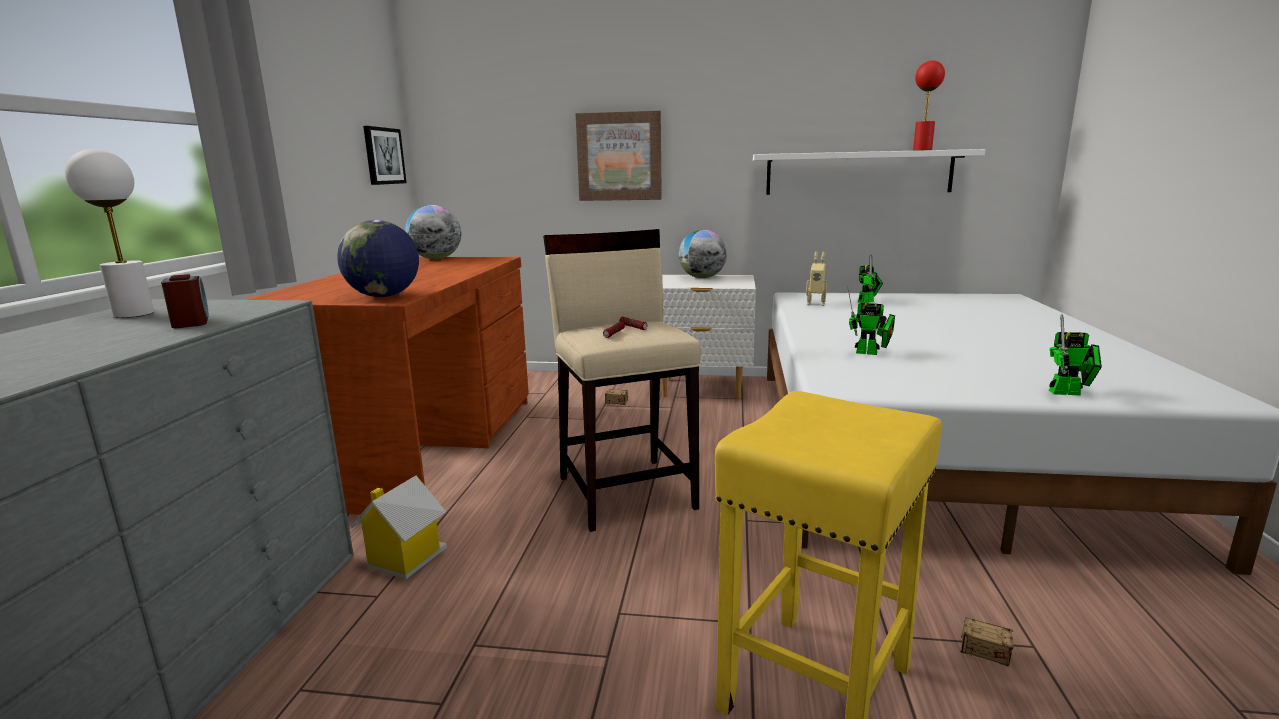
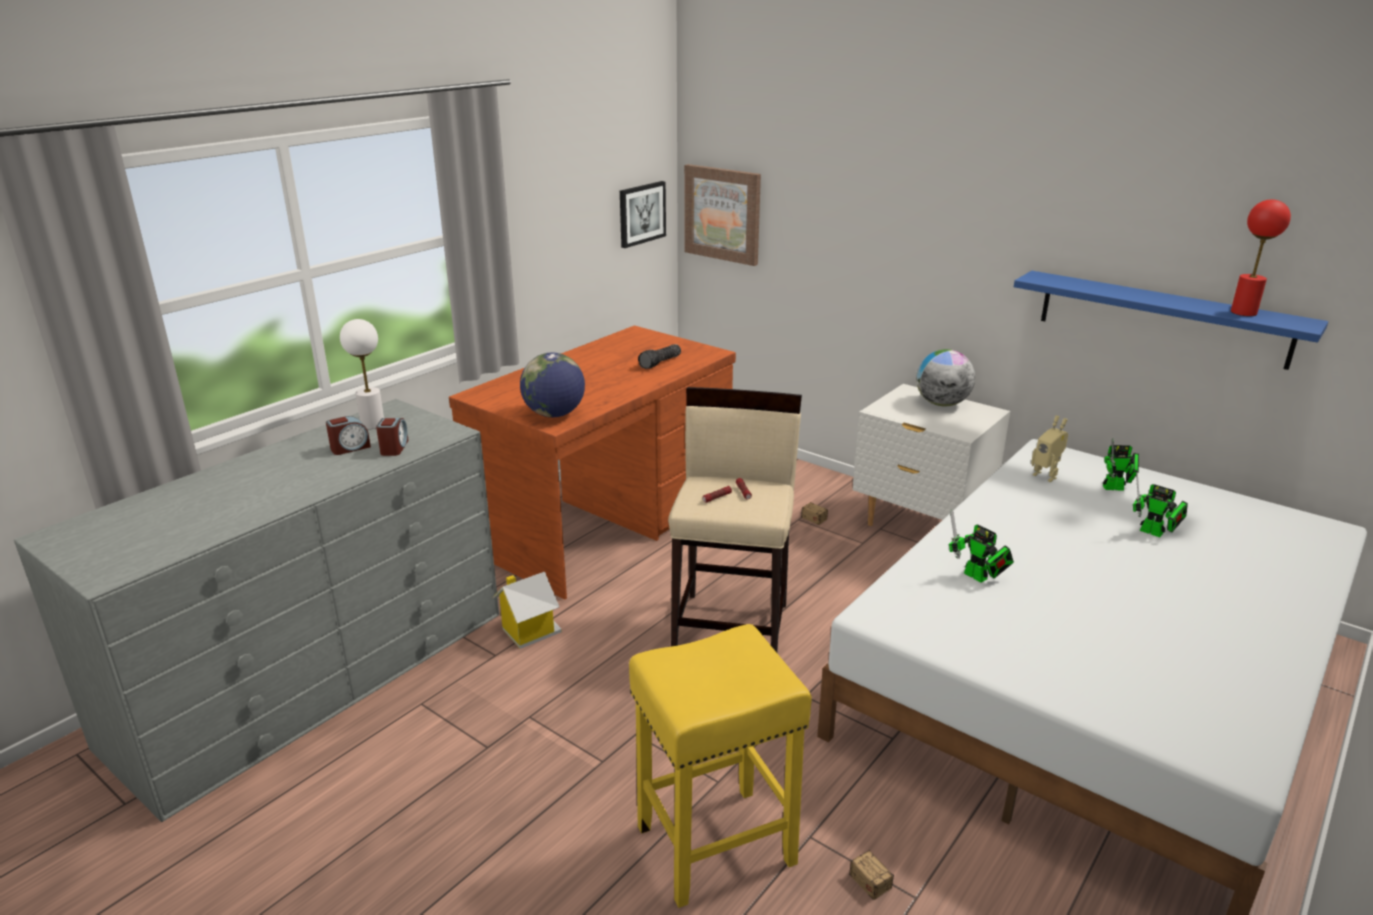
camera: 30 degrees right, 10 degrees up
(110, 331) = (350, 448): none -> alarm clock
(436, 259) = (658, 339): globe -> none
(458, 266) = (661, 363): none -> flashlight
(619, 157) = (880, 243): picture -> picture (722, 214)
(858, 173) = (1162, 318): white shelf -> blue shelf
(1069, 393) = (1087, 699): toy robot -> toy robot (1155, 533)

